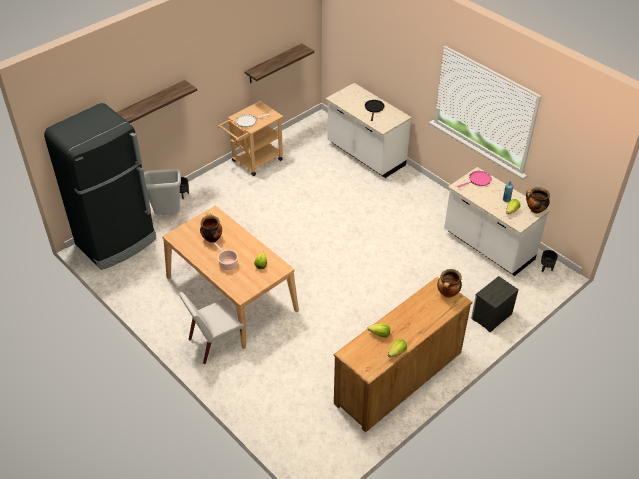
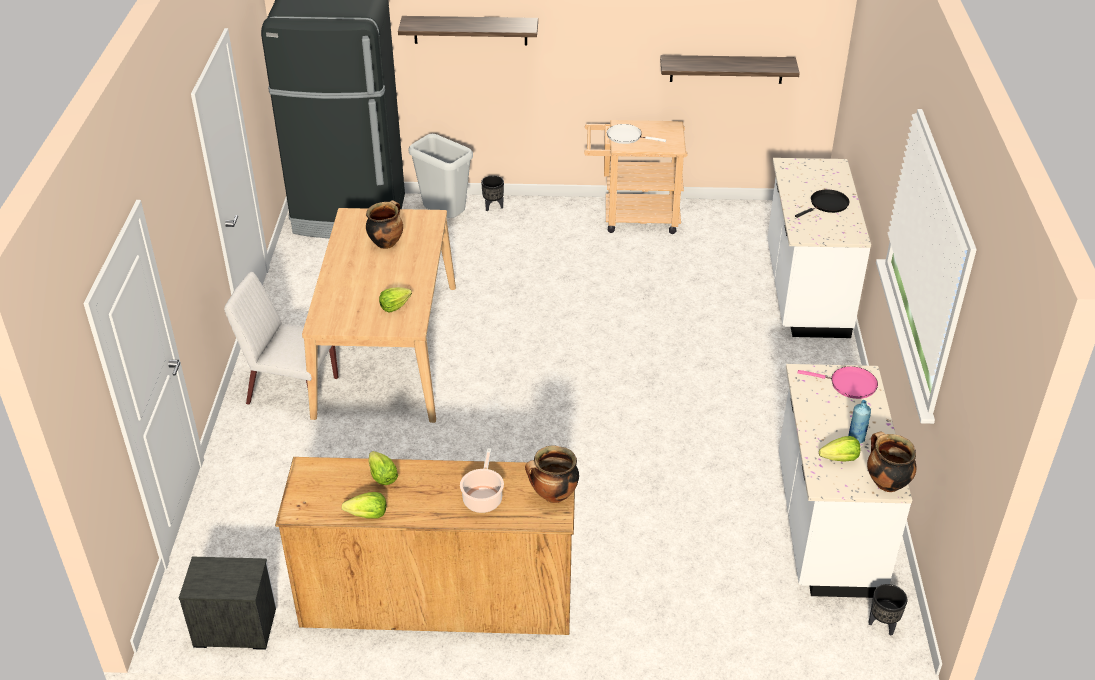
camera: 45 degrees right, 5 degrees down
(227, 263) = (360, 281): cooking pot -> cooking pot (483, 498)
(491, 316) = (687, 622): nightstand -> nightstand (234, 627)

